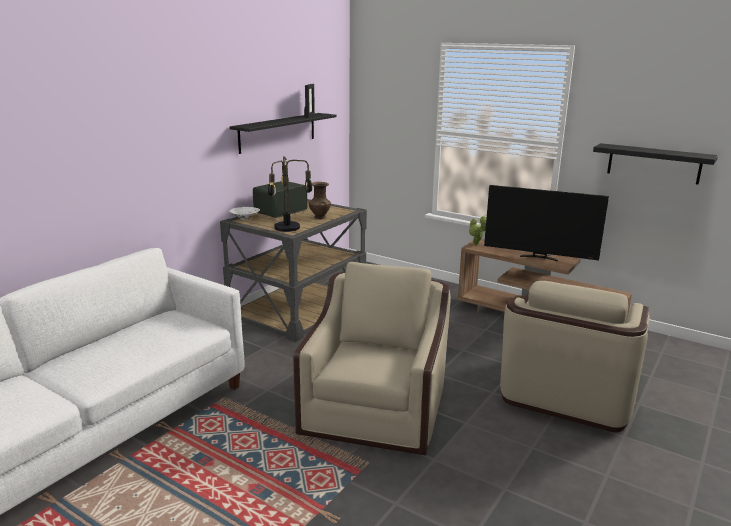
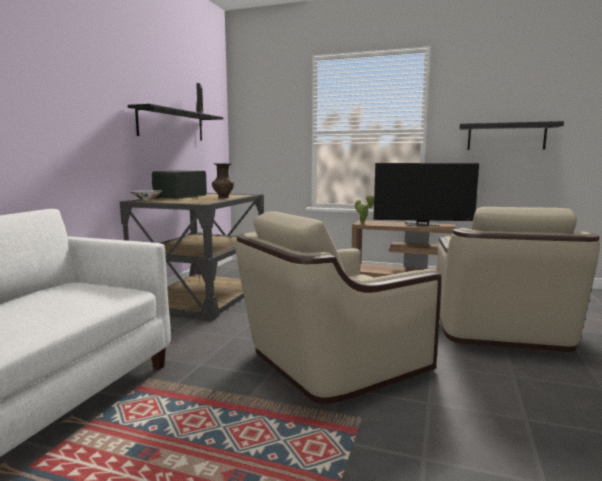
camera: 15 degrees left, 10 degrees down
(287, 228) = (196, 201): table lamp -> none
(376, 405) = (330, 362): beige armchair -> beige armchair turned 120 degrees counterclockwise

